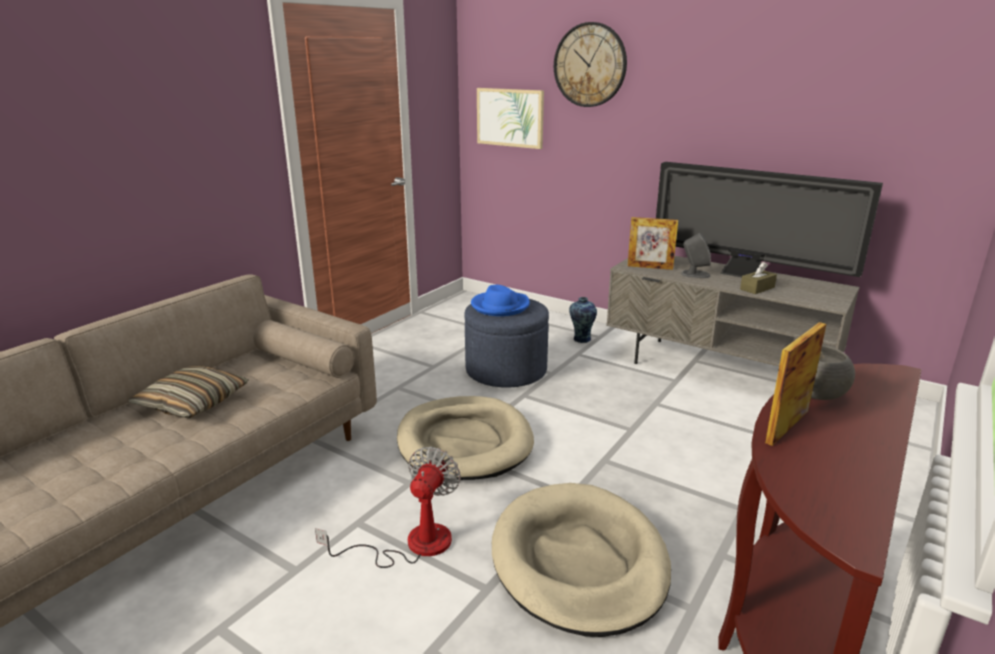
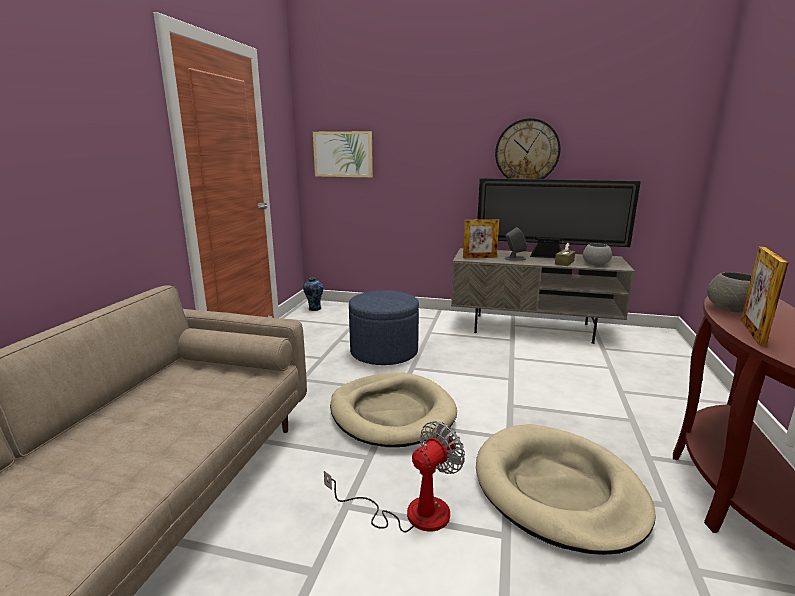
camera: 20 degrees left, 5 degrees down
(193, 402) = (141, 419): pillow -> none
(412, 544) = (411, 513): fan -> fan turned 45 degrees clockwise
(500, 306) = (378, 298): blue hat -> none
(581, 339) = (423, 322): vase -> vase (314, 309)
(590, 65) = (410, 110): wall clock -> wall clock (527, 151)
(799, 296) = (595, 264): none -> grey bowl

